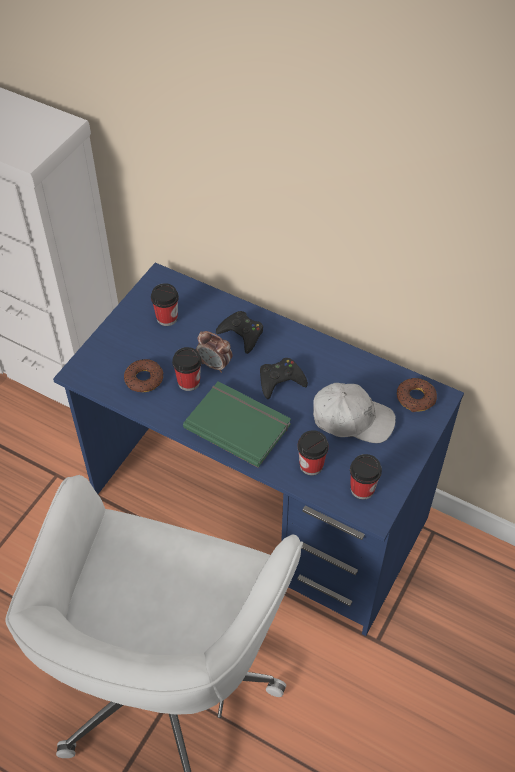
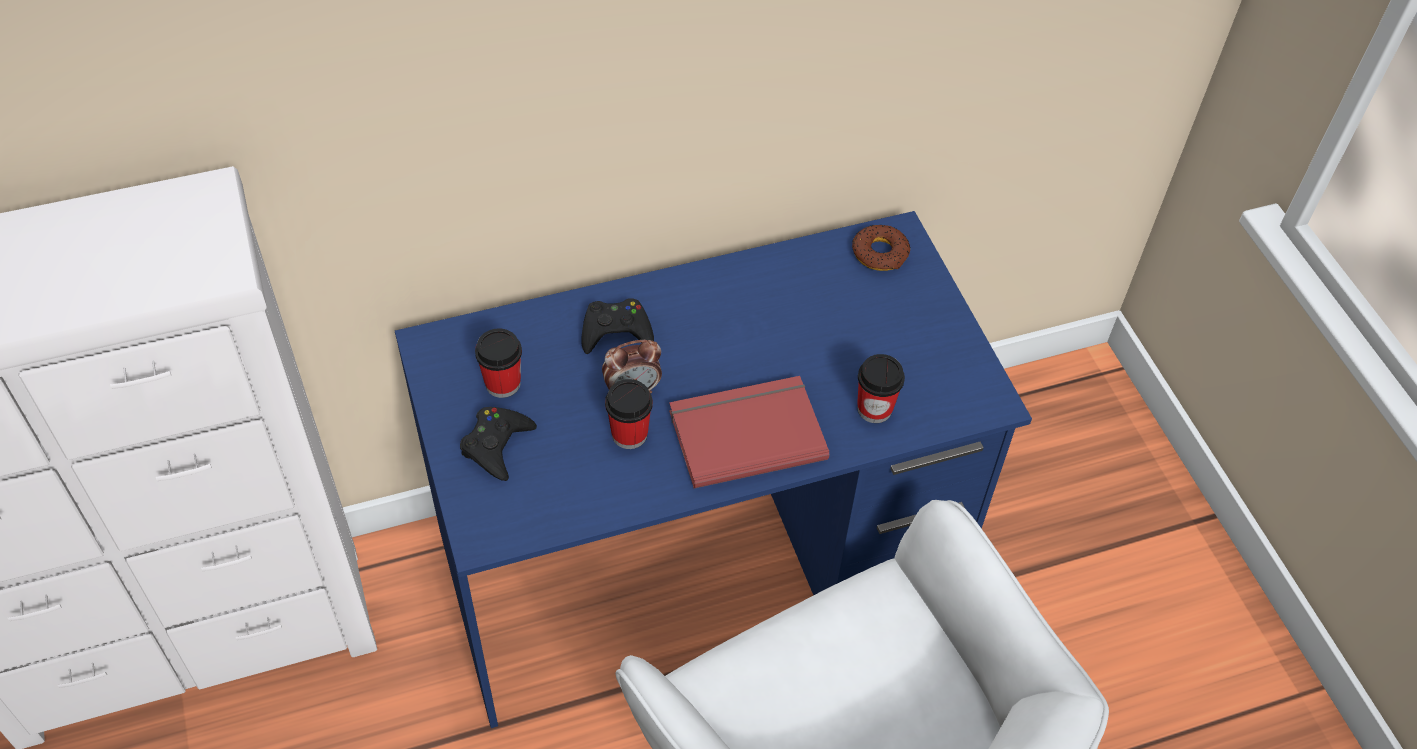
camera: 50 degrees left, 0 degrees up
(143, 379) = (573, 476): donut -> none
(238, 424) = (745, 432): green book -> red book
(280, 381) = (727, 348): black game controller -> black game controller (496, 446)
(351, 419) = (849, 326): white cap -> none
(362, 489) = (951, 388): cup -> none

